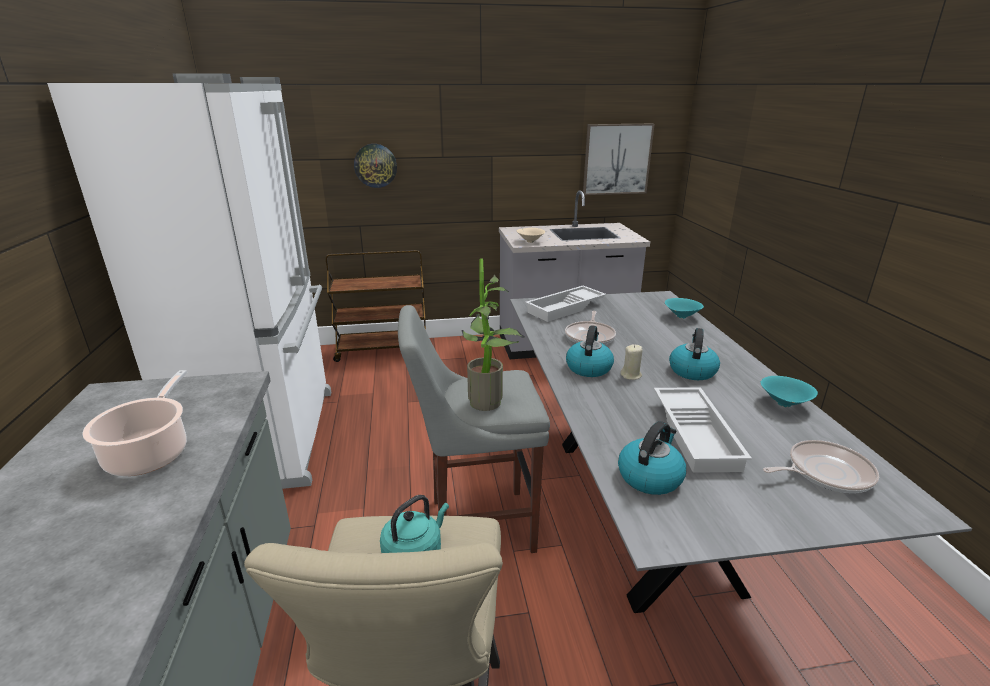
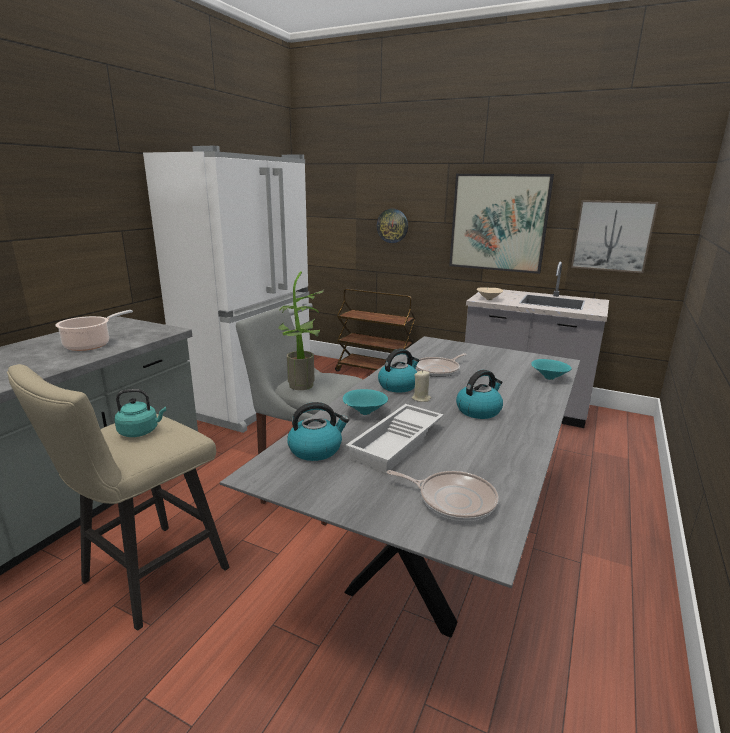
camera: 35 degrees right, 5 degrees down
(506, 153) = (498, 223): none -> picture
(566, 308) = (455, 350): white tray -> none
(784, 405) = (515, 454): turquoise bowl -> turquoise bowl (364, 413)

